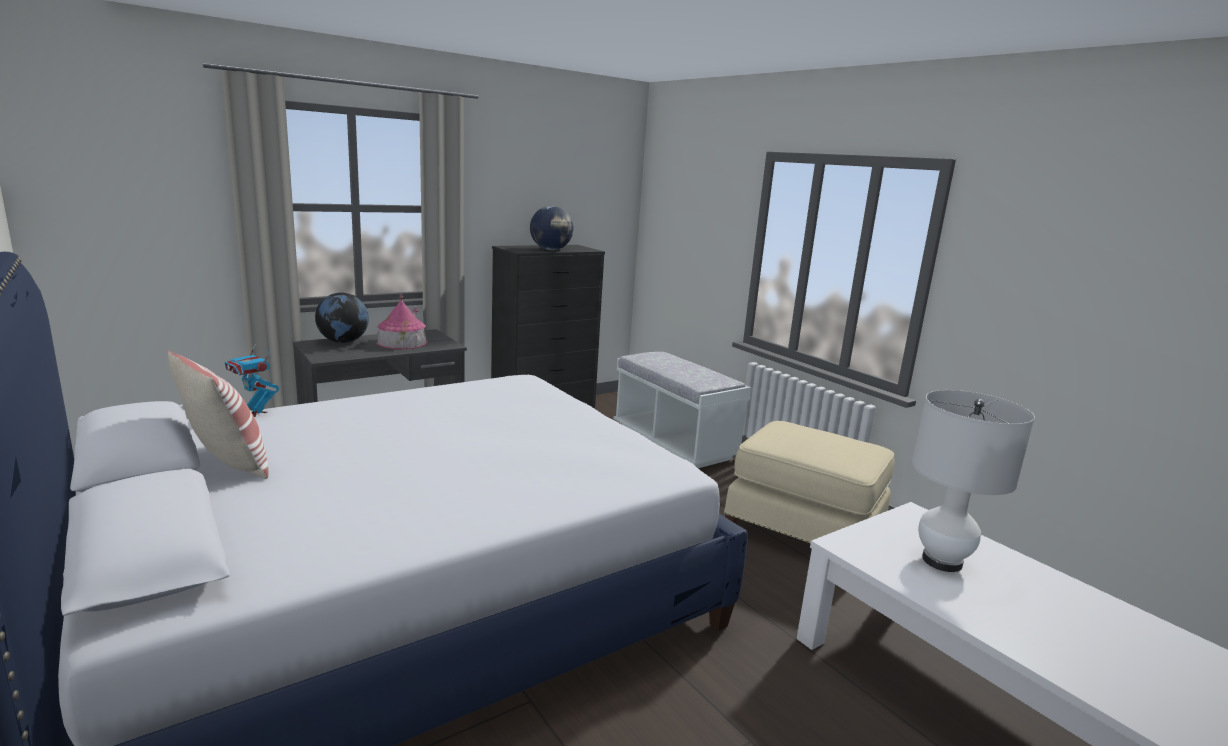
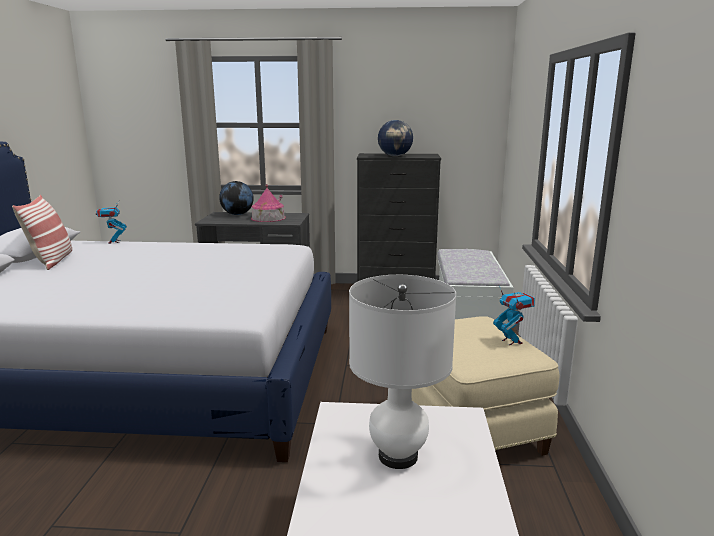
camera: 40 degrees right, 0 degrees up
(844, 439) = (511, 341): none -> toy robot

